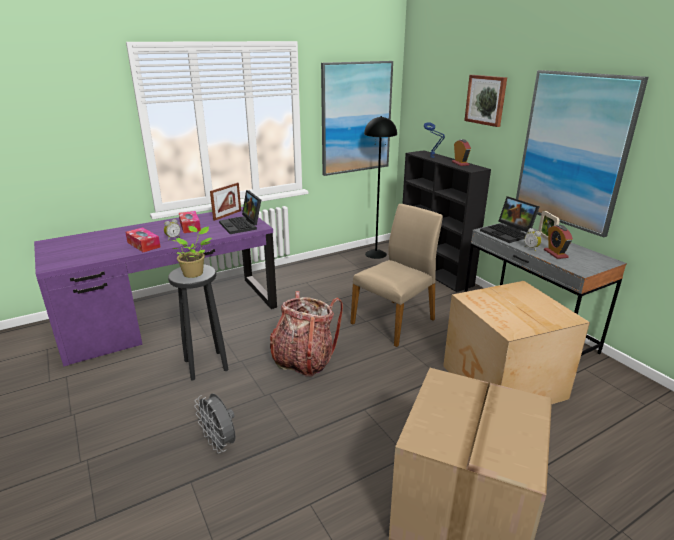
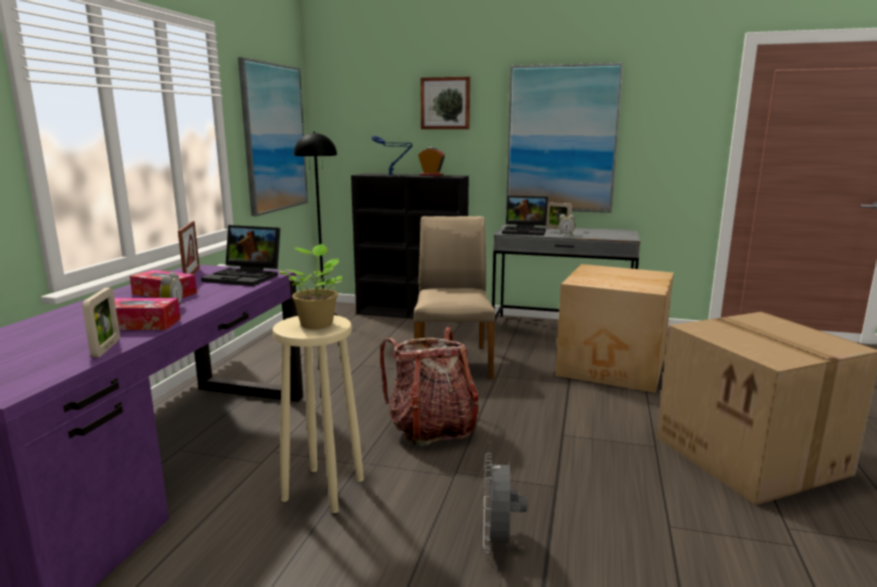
camera: 45 degrees left, 10 degrees down
(108, 255) = (106, 348): none -> picture frame
(205, 365) = (322, 490): black stool -> beige stool
(220, 443) = (498, 543): grey fan -> grey fan turned 90 degrees clockwise
(555, 254) = (588, 234): alarm clock -> none

